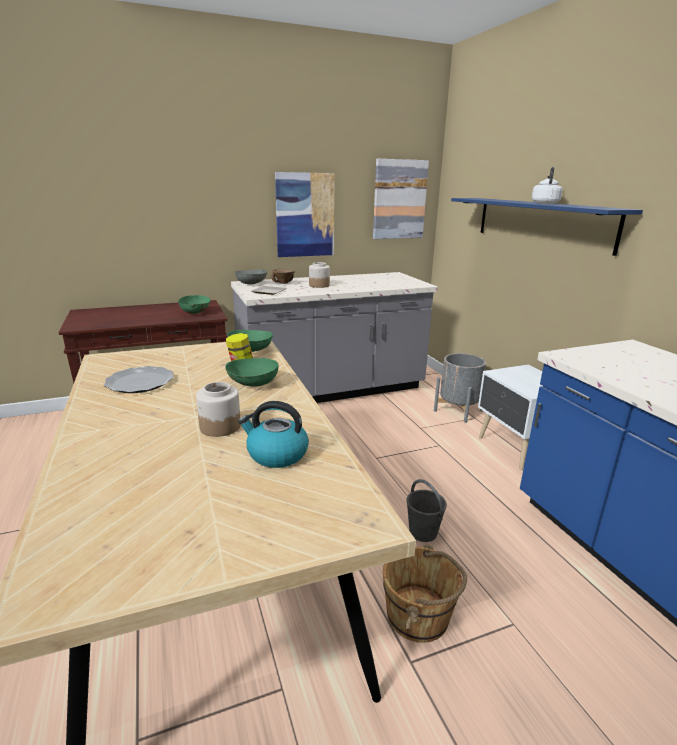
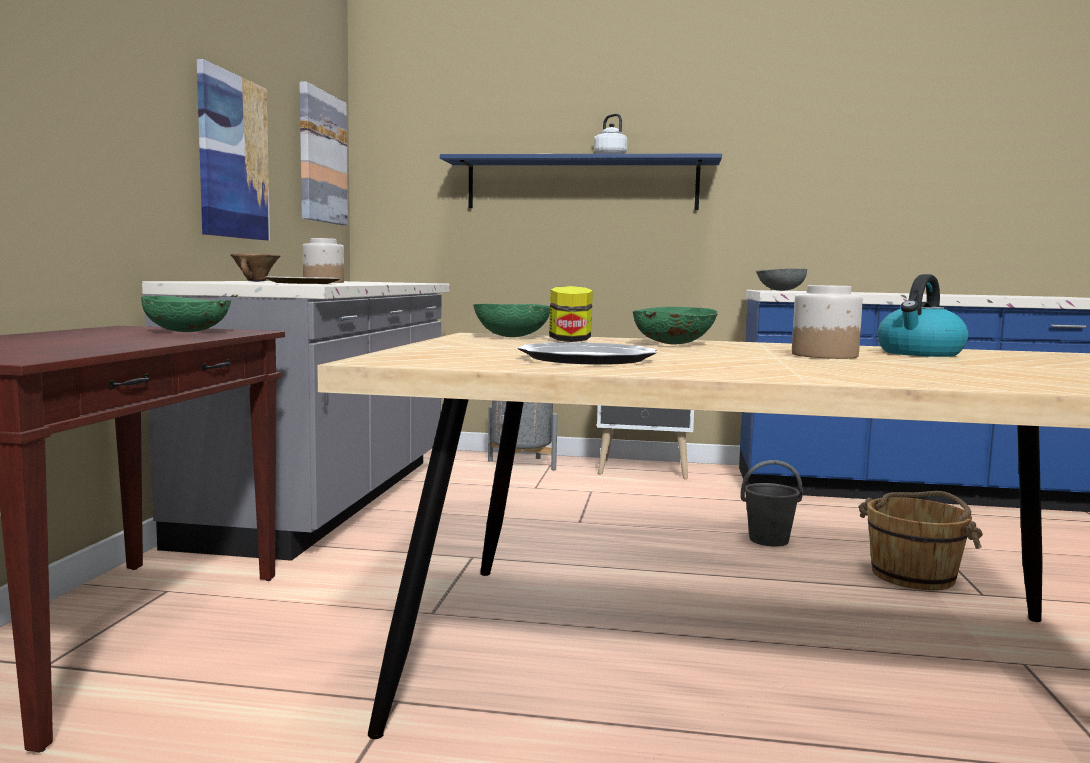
camera: 60 degrees left, 15 degrees down
(251, 283) = (206, 281): grey bowl -> grey bowl (779, 290)

